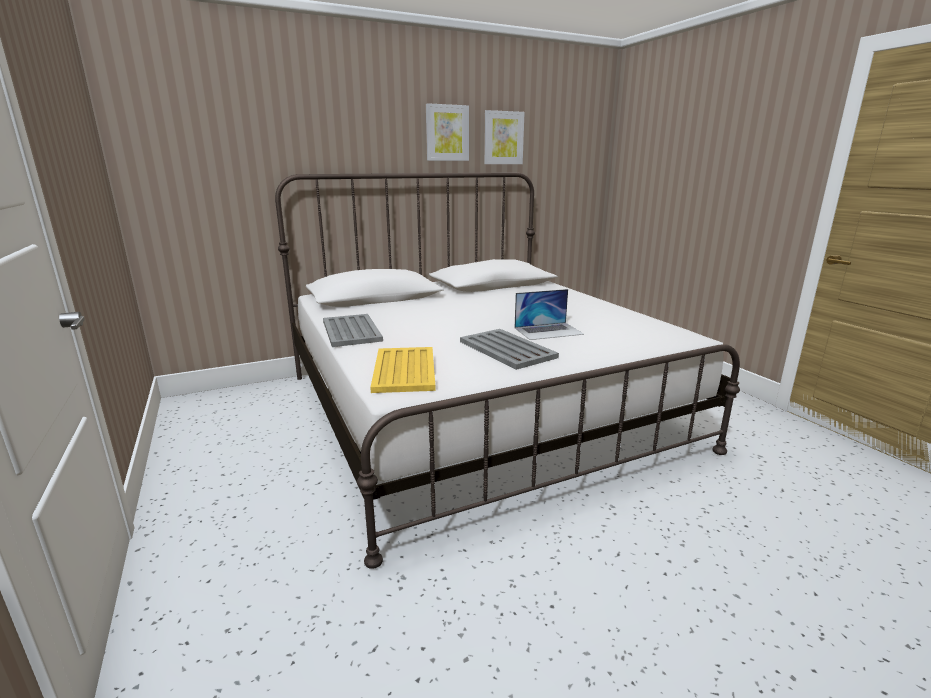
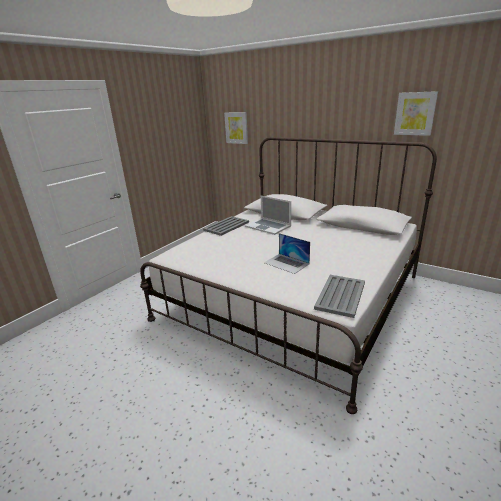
camera: 60 degrees right, 5 degrees up
(405, 370) = (191, 250): yellow tray -> none
(408, 313) = (268, 226): none -> laptop
(447, 133) = (365, 111): picture -> picture (236, 128)
(507, 350) = (241, 262): grey tray -> grey tray (340, 296)

